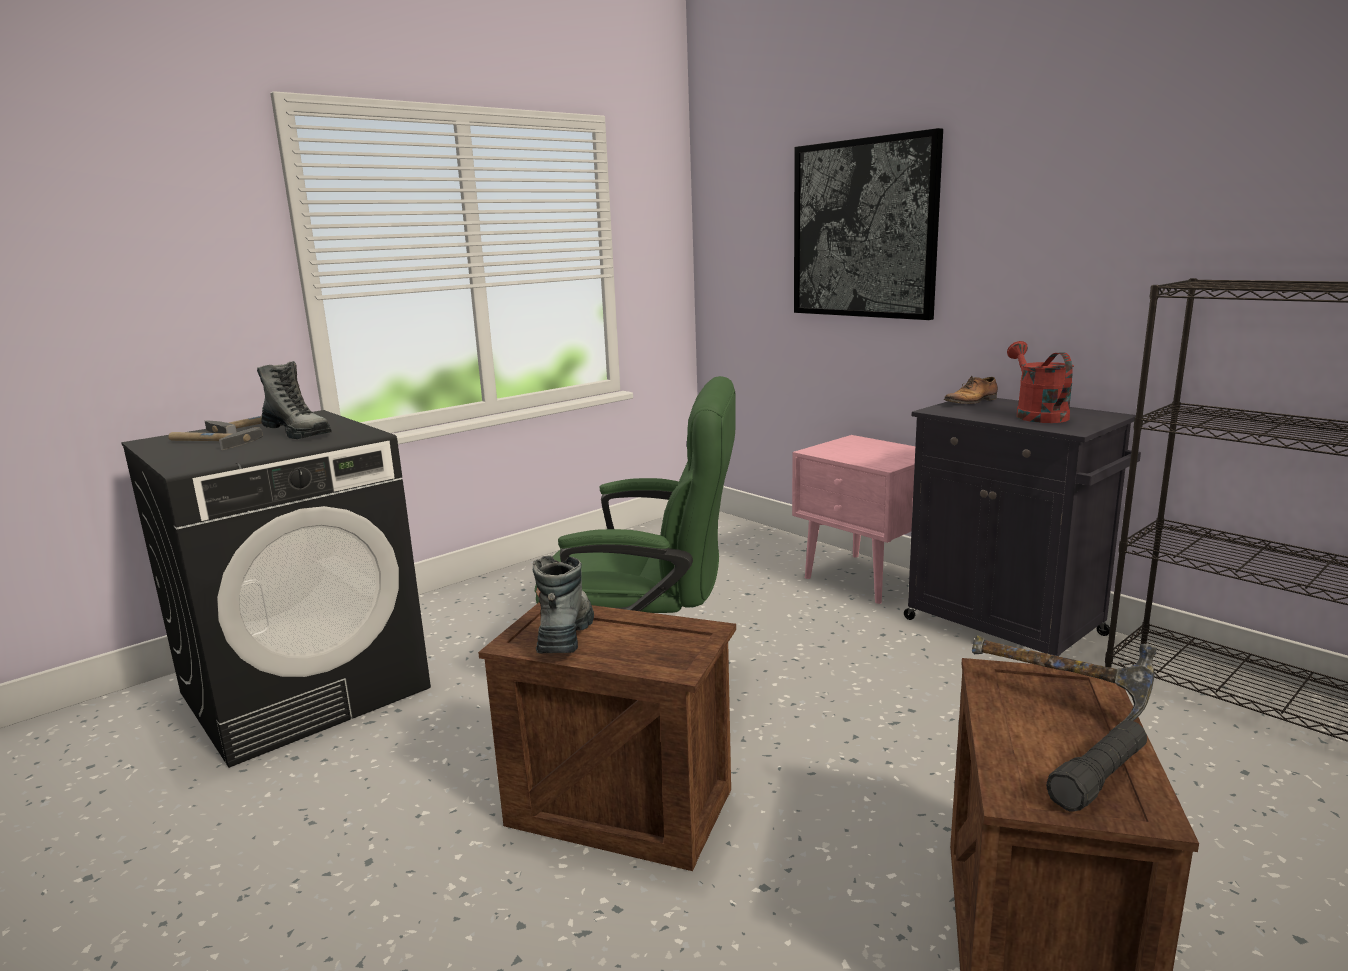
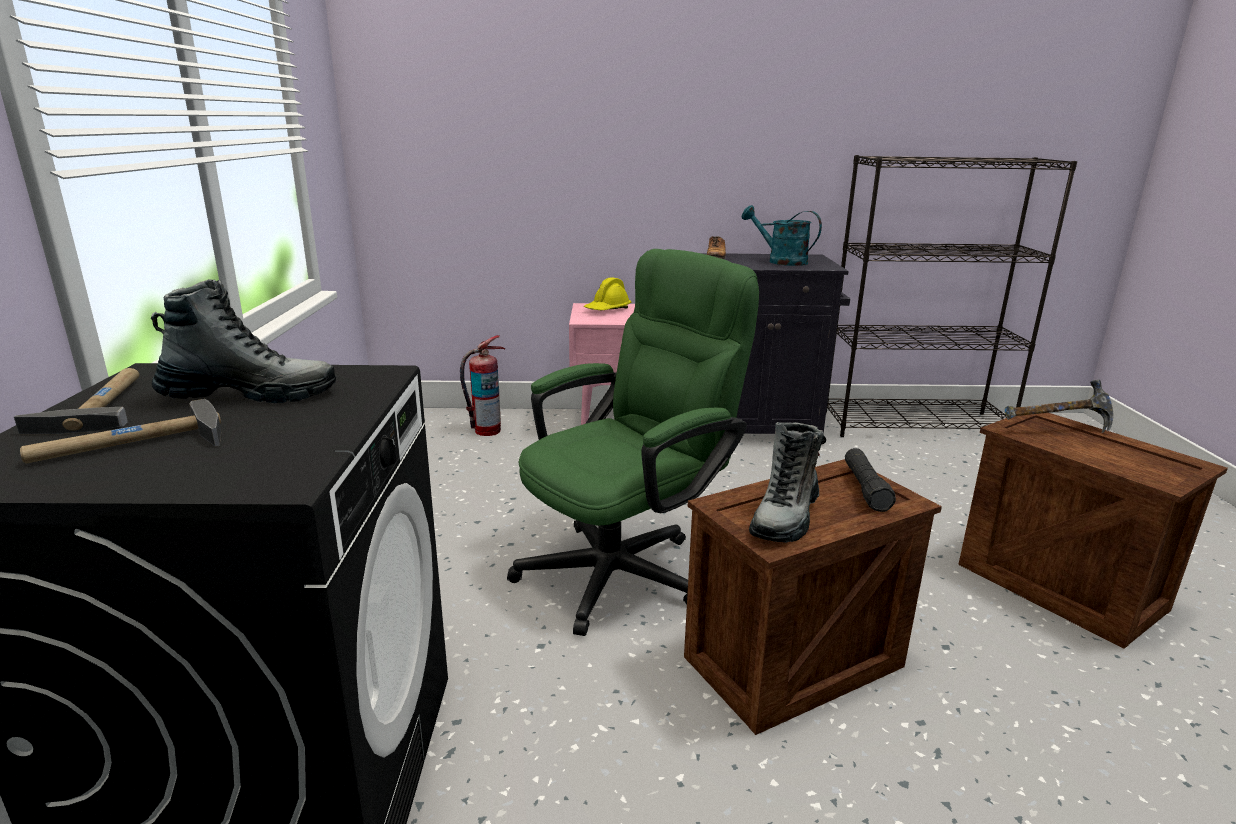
camera: 50 degrees left, 5 degrees up
(565, 635) = (786, 517): boot -> boot turned 105 degrees counterclockwise
(744, 546) = (487, 431): none -> fire extinguisher
(863, 229) = (577, 108): picture -> none
(864, 446) = (607, 309): none -> yellow hard hat
(1036, 415) = (780, 261): red watering can -> turquoise watering can
(1098, 778) = (1154, 459): black flashlight -> black flashlight (865, 489)

